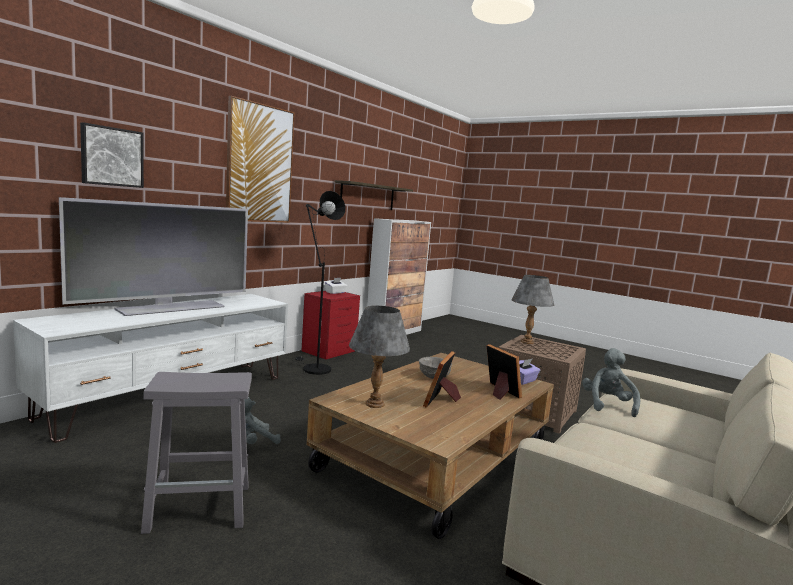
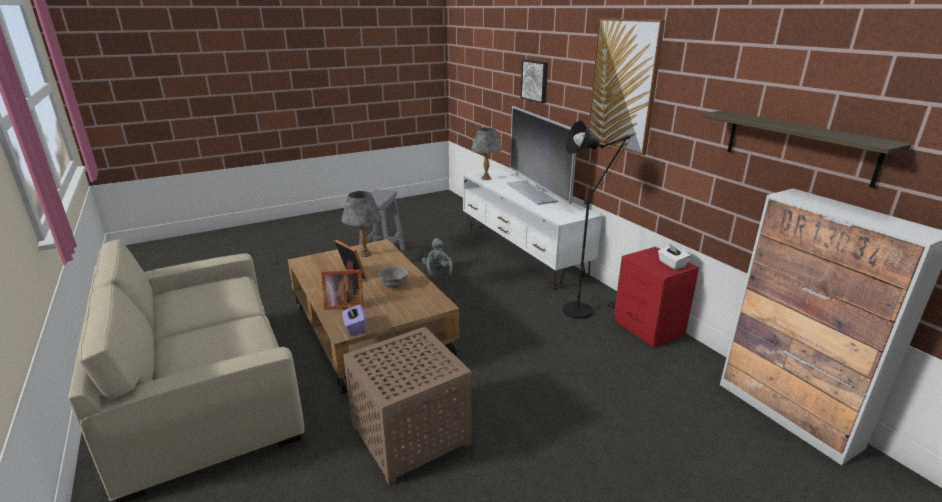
camera: 115 degrees right, 15 degrees up
(527, 342) = (432, 358): grey table lamp -> grey table lamp (486, 178)
(607, 405) = (255, 328): grey plush toy -> none

